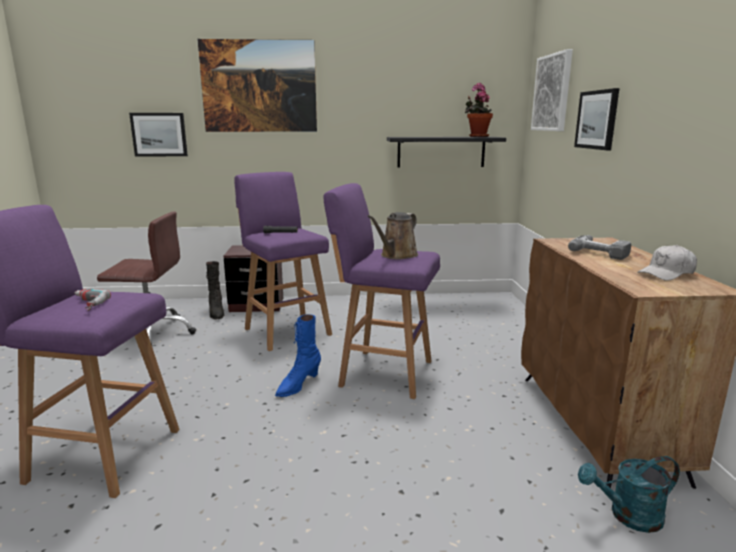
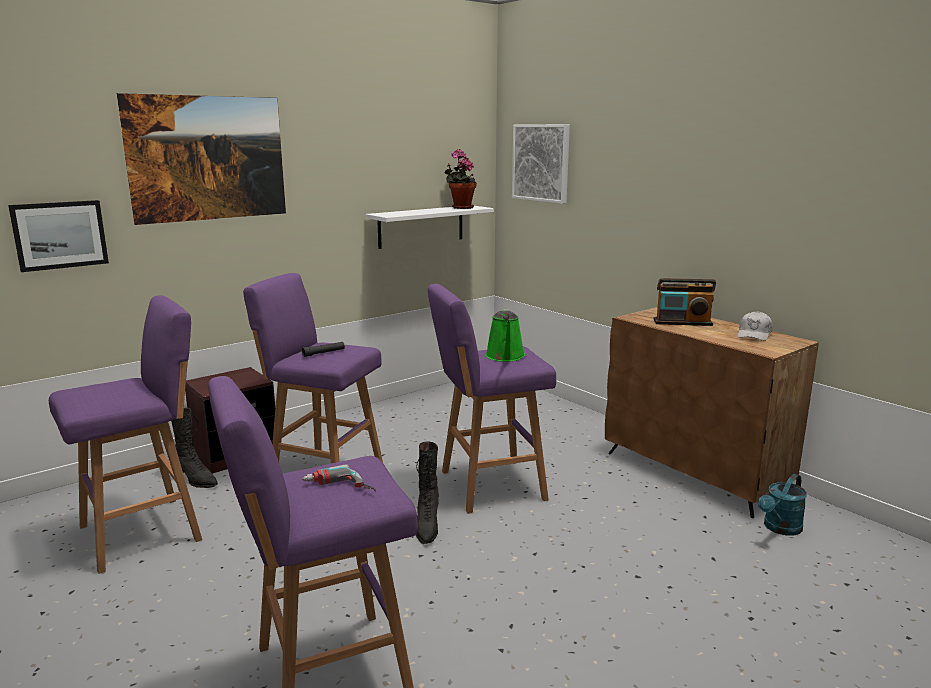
camera: 35 degrees left, 0 degrees up
(152, 333) = (145, 531): brown office chair -> purple stool
(298, 385) = (427, 526): blue boot -> black boot
(397, 255) = (505, 357): brown watering can -> green watering can
(441, 152) = (421, 226): black shelf -> white shelf
(597, 120) = (618, 197): picture -> none
(601, 252) = (682, 322): power drill -> radio

